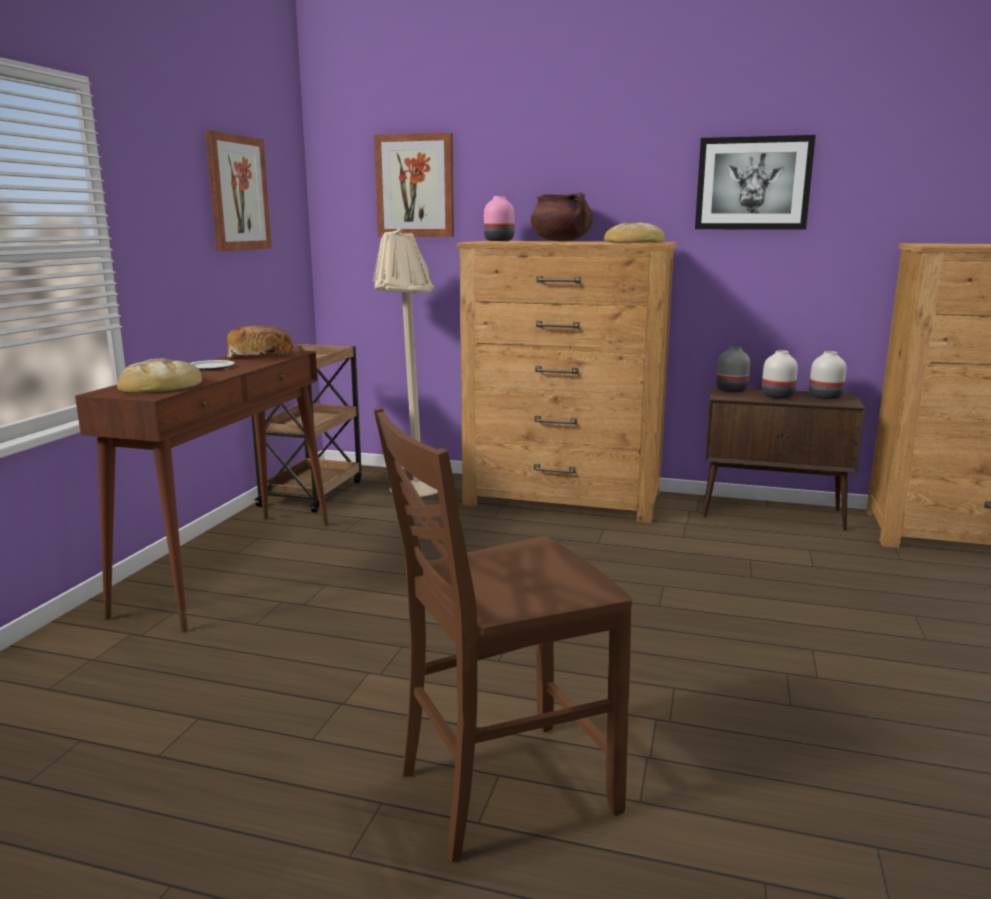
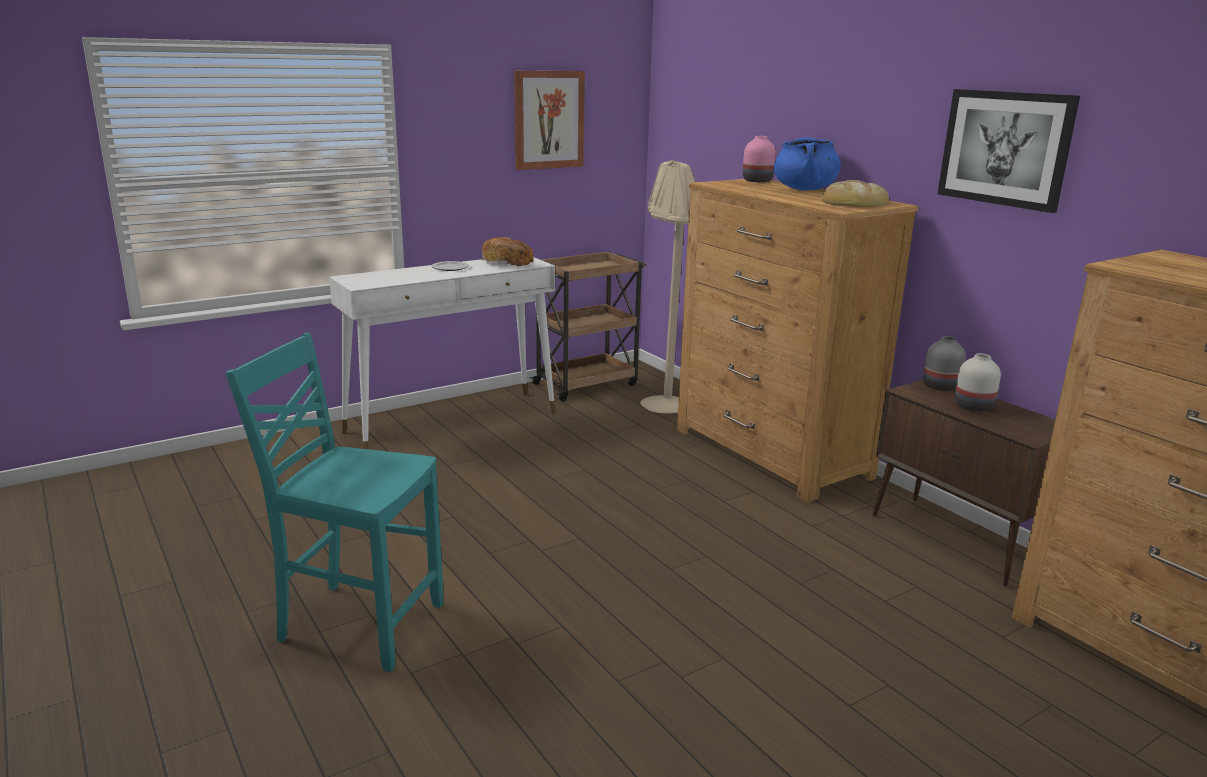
camera: 40 degrees right, 5 degrees up
(160, 385) = (385, 278): bread -> none
(232, 565) = (453, 422): brown console table -> white console table
(415, 186) = (718, 116): picture -> none
(502, 789) = (358, 623): brown chair -> turquoise chair
(561, 241) = (804, 189): brown cooking pot -> blue cooking pot
(824, 397) = (1027, 422): white vase -> none

